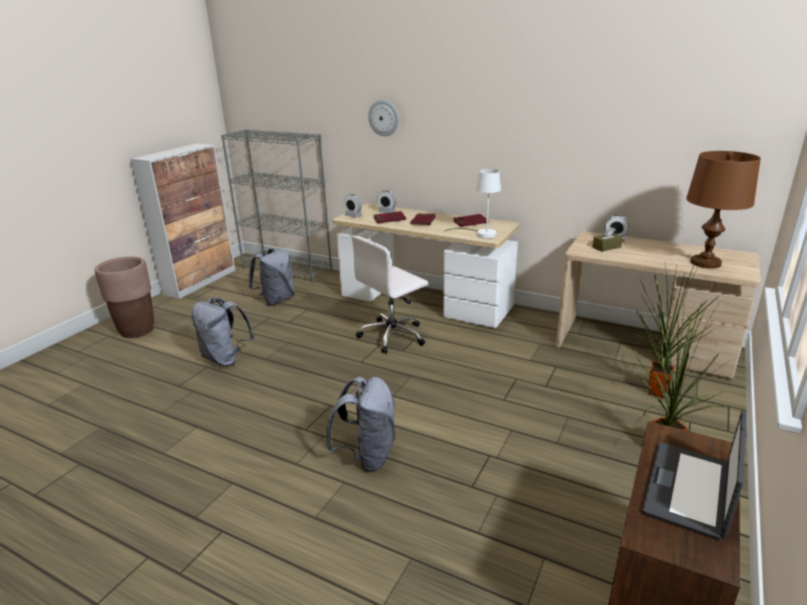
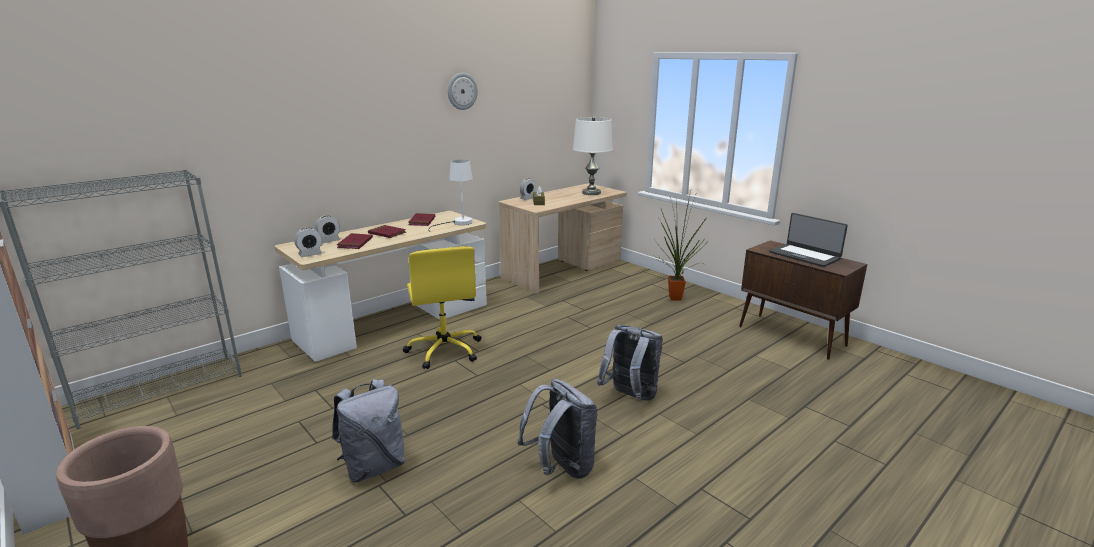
camera: 70 degrees left, 5 degrees down
(276, 300) = (254, 409): grey backpack -> grey backpack (561, 468)
(384, 118) = (289, 133): wall clock -> wall clock (462, 91)
(393, 335) = (445, 350): white office chair -> yellow office chair
(656, 394) = (619, 283): potted plant -> none
(705, 263) = (591, 193): brown table lamp -> white table lamp

